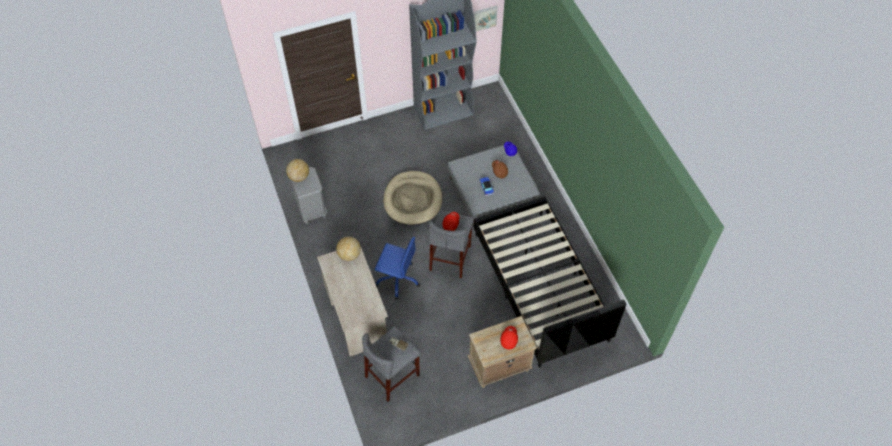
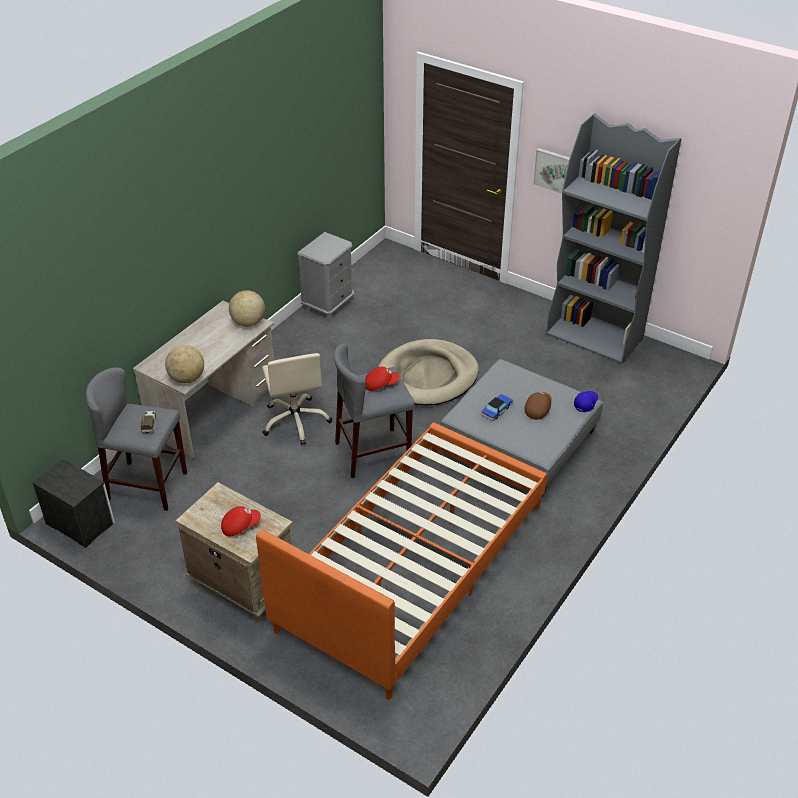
camera: 55 degrees right, 15 degrees down
(299, 177) = (326, 240): globe -> globe (187, 378)
(395, 423) = (79, 523): none -> nightstand
(398, 279) = (296, 421): blue office chair -> beige office chair
(484, 18) = (706, 218): picture -> picture (554, 170)
(540, 286) = (413, 567): black bed -> orange bed

